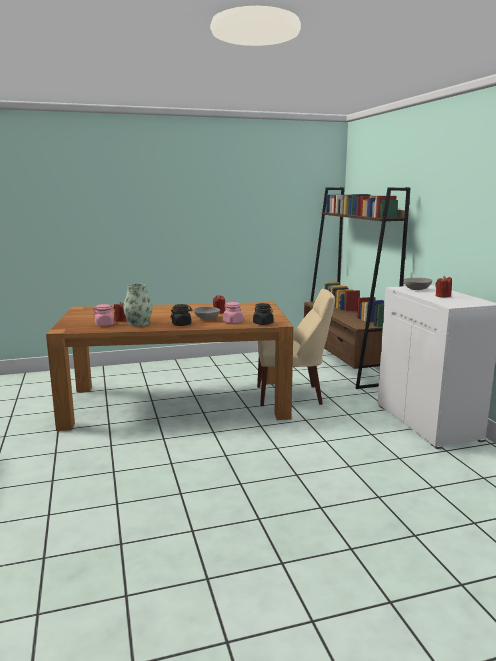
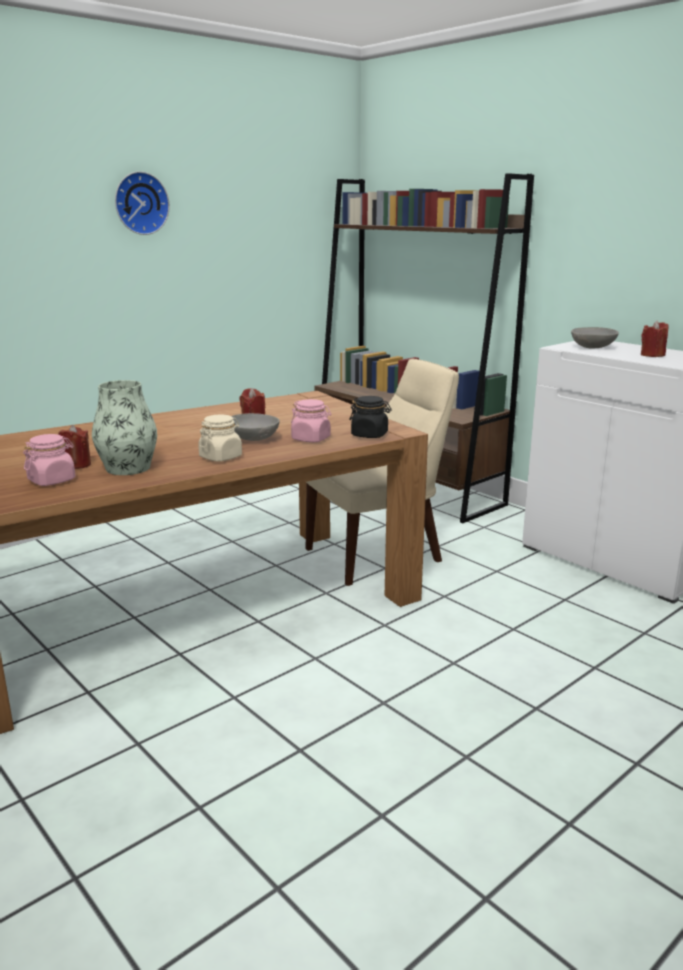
camera: 25 degrees left, 5 degrees up
(181, 324) = (221, 457): black jar -> beige jar
(207, 201) = (140, 203): none -> wall clock

